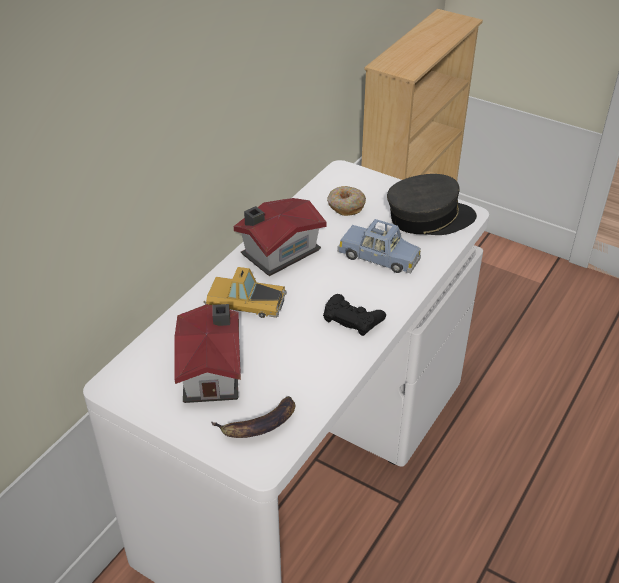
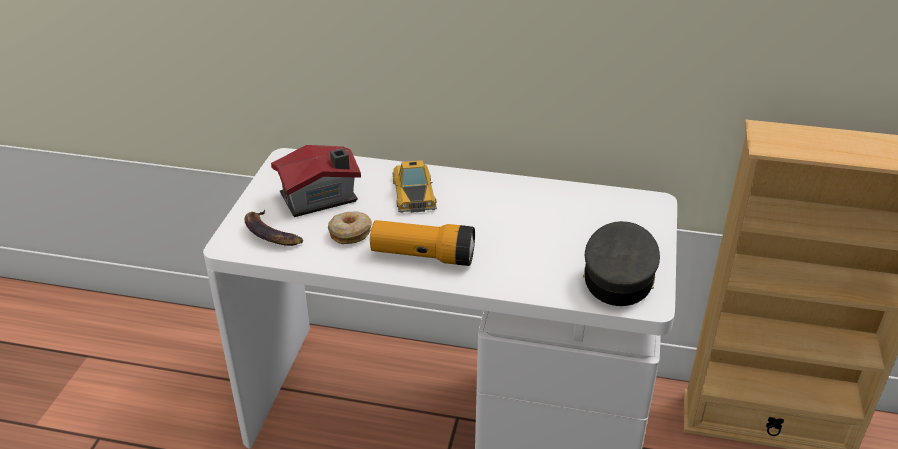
camera: 70 degrees right, 5 degrees down
(277, 252) = (492, 193): toy house -> none
(345, 206) = (594, 217): donut -> donut (350, 233)
(352, 318) = (423, 256): black game controller -> flashlight
(379, 257) = (526, 254): blue toy car -> none
(429, 218) = (618, 276): grey cap -> grey cap turned 135 degrees counterclockwise

